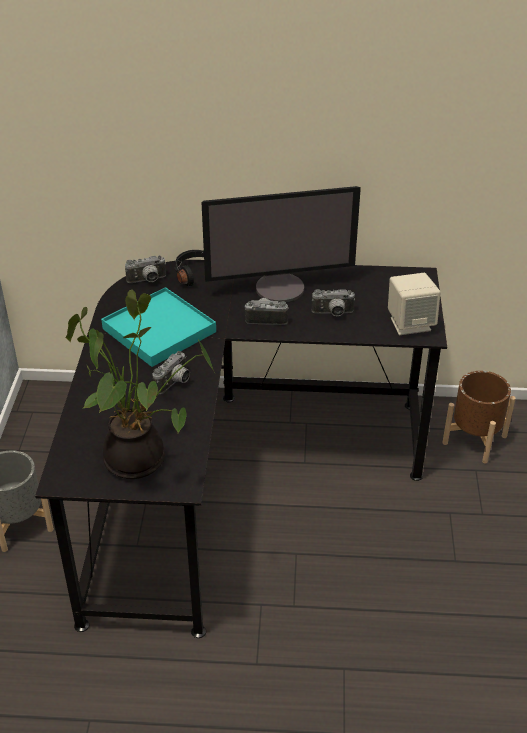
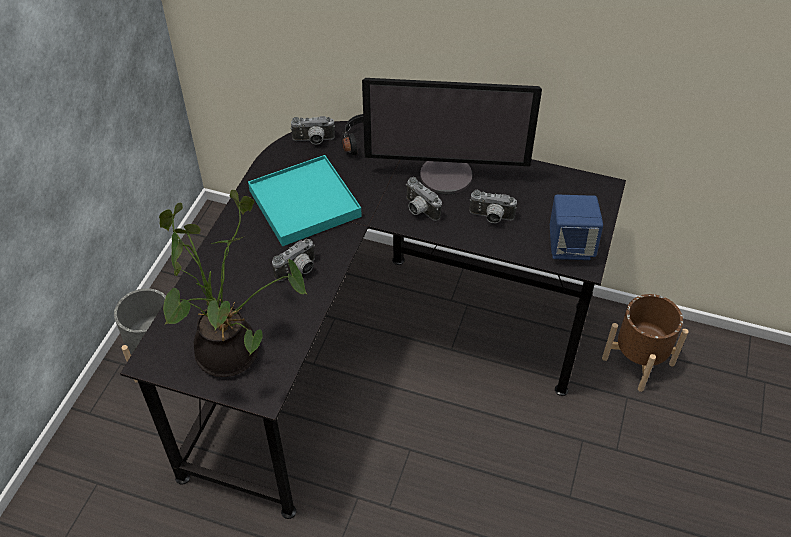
camera: 15 degrees right, 10 degrees up
(266, 318) = (419, 210): camera -> camera turned 150 degrees counterclockwise
(410, 324) = (570, 247): beige speaker -> blue speaker

